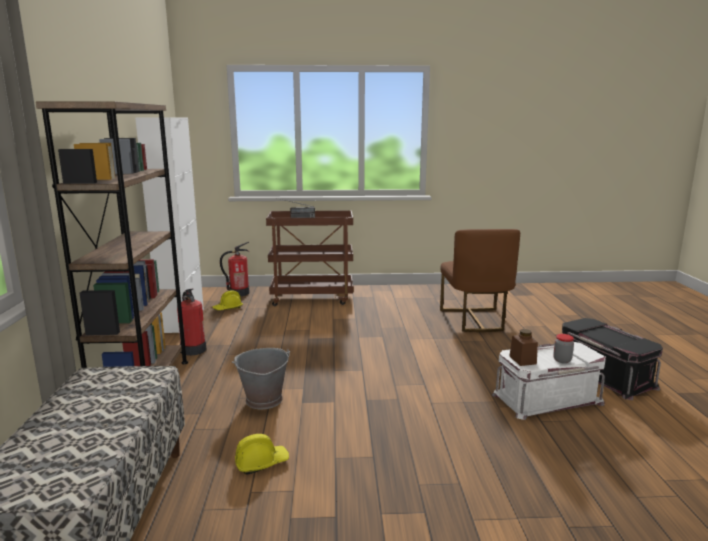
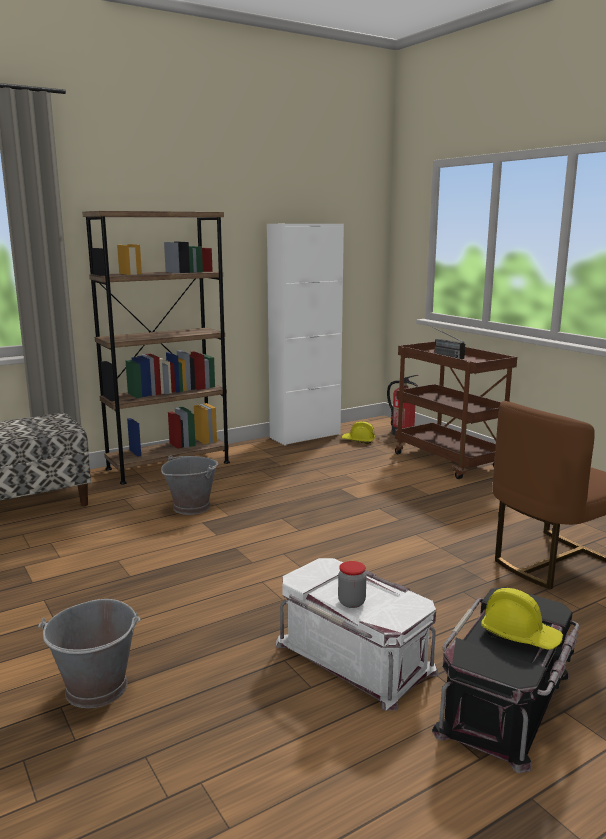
camera: 60 degrees right, 0 degrees up
(193, 349) = (254, 457): fire extinguisher -> none
(261, 463) = (91, 535): yellow hard hat -> yellow hard hat (520, 635)
(522, 360) = (312, 573): brown jar -> none
(548, 504) = (97, 688): none -> grey bucket

